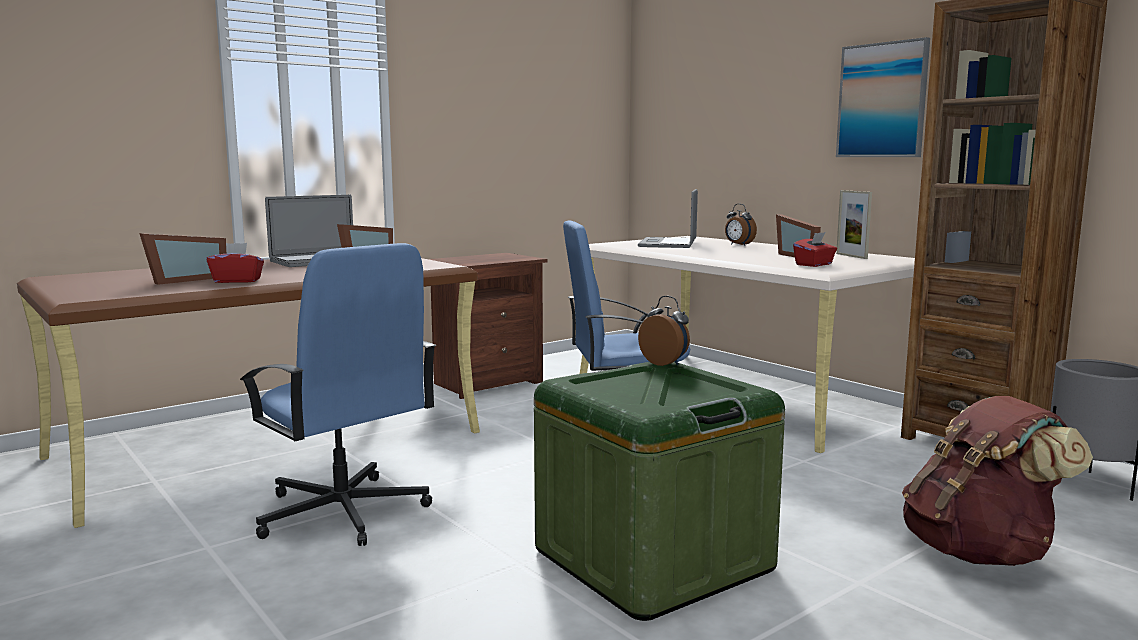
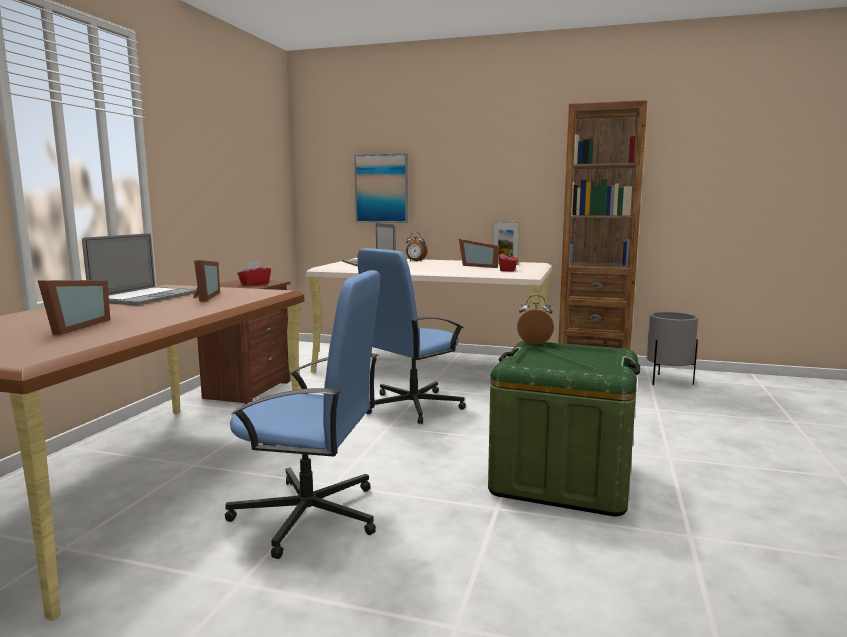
camera: 35 degrees left, 0 degrees up
(237, 281) = (138, 322): red tissue box -> red tissue box (254, 284)
(882, 100) = (507, 163): picture -> picture (382, 188)
(980, 552) = (686, 426): brown backpack -> none

